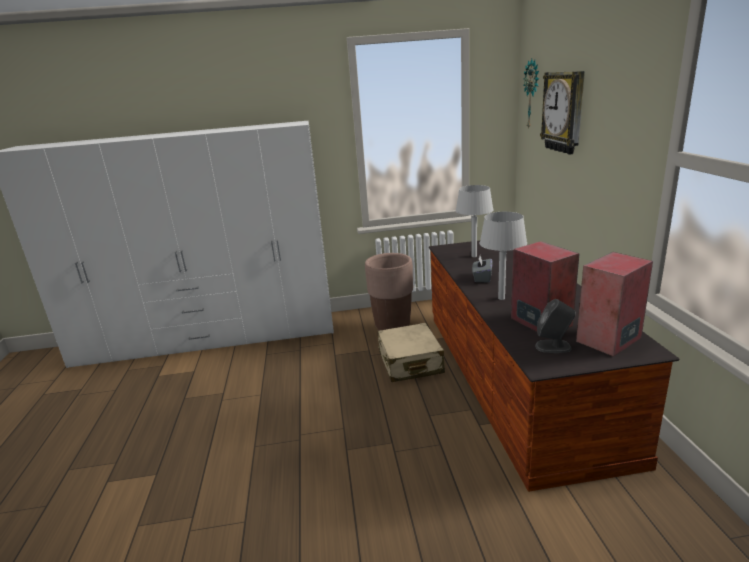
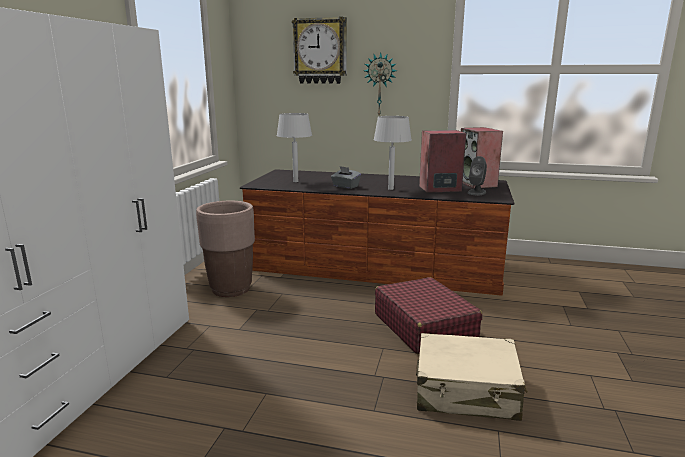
camera: 70 degrees left, 5 degrees down
(397, 443) = (424, 327): none -> red suitcase
(410, 363) = (307, 296): beige suitcase -> beige suitcase (466, 391)
(533, 94) = (262, 39): wall clock -> wall clock (380, 85)

